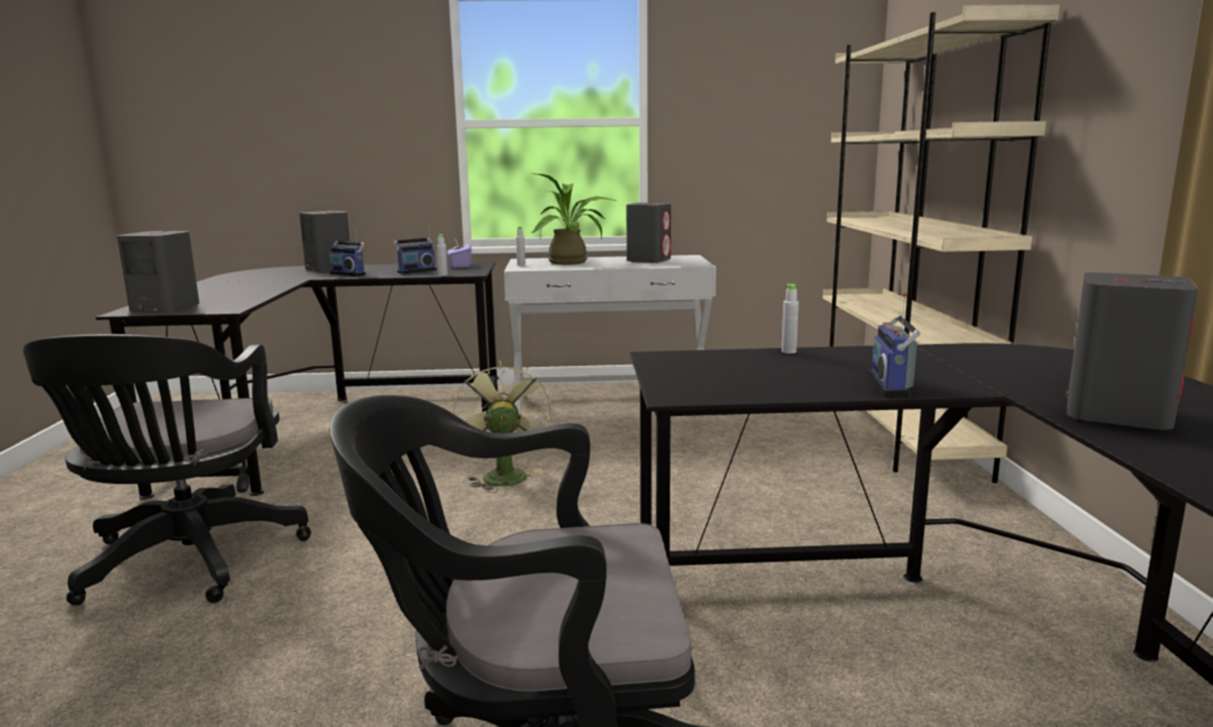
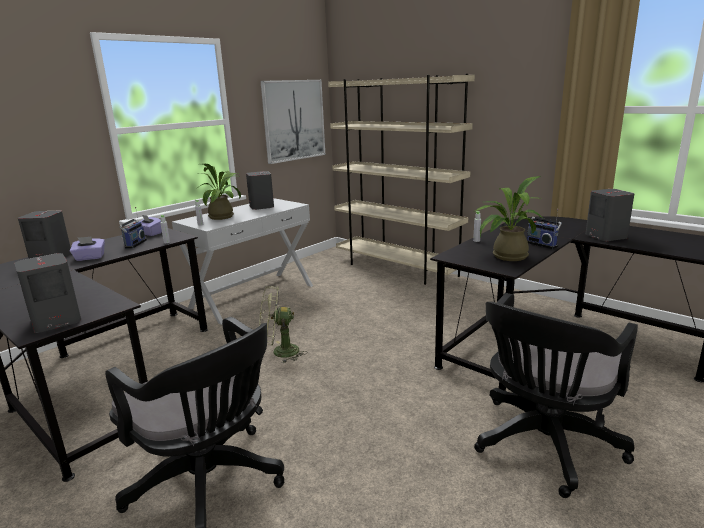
camera: 45 degrees left, 5 degrees up
(349, 274) = (90, 258): radio -> purple tissue box
(503, 475) = (280, 352): green fan -> green fan turned 45 degrees counterclockwise
(746, 380) = (505, 256): none -> potted plant
(785, 128) = (294, 120): none -> picture

